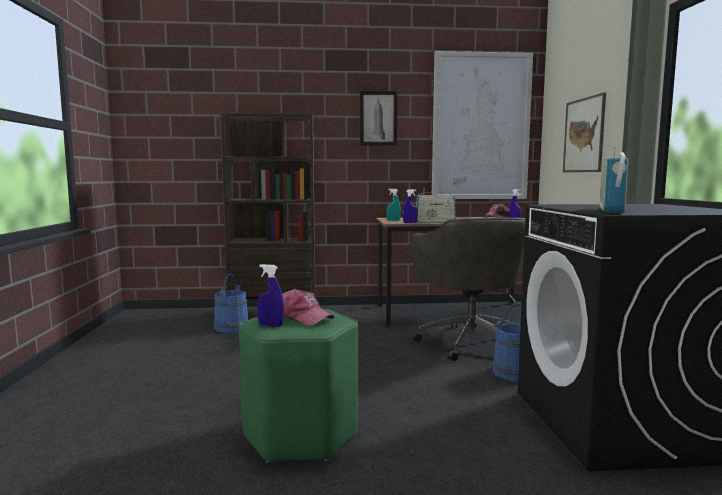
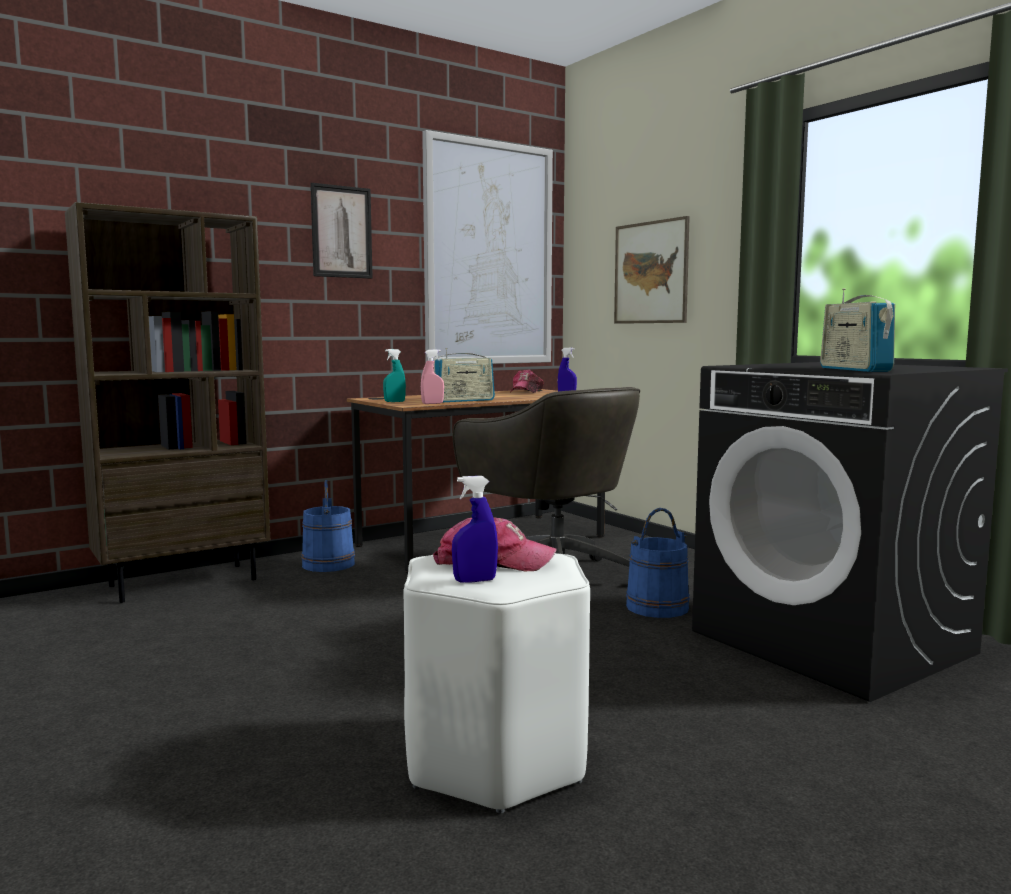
camera: 30 degrees left, 0 degrees up
(231, 327) = (134, 620): blue bucket -> blue bucket (329, 564)
(301, 435) = (495, 759): green stool -> white stool
(410, 223) = (432, 403): blue spray bottle -> pink spray bottle

